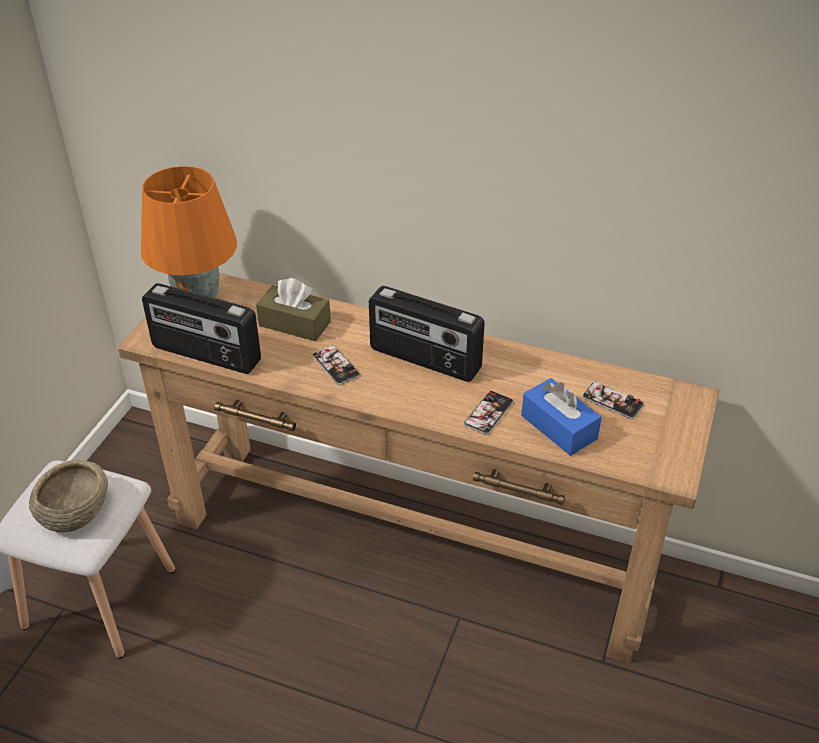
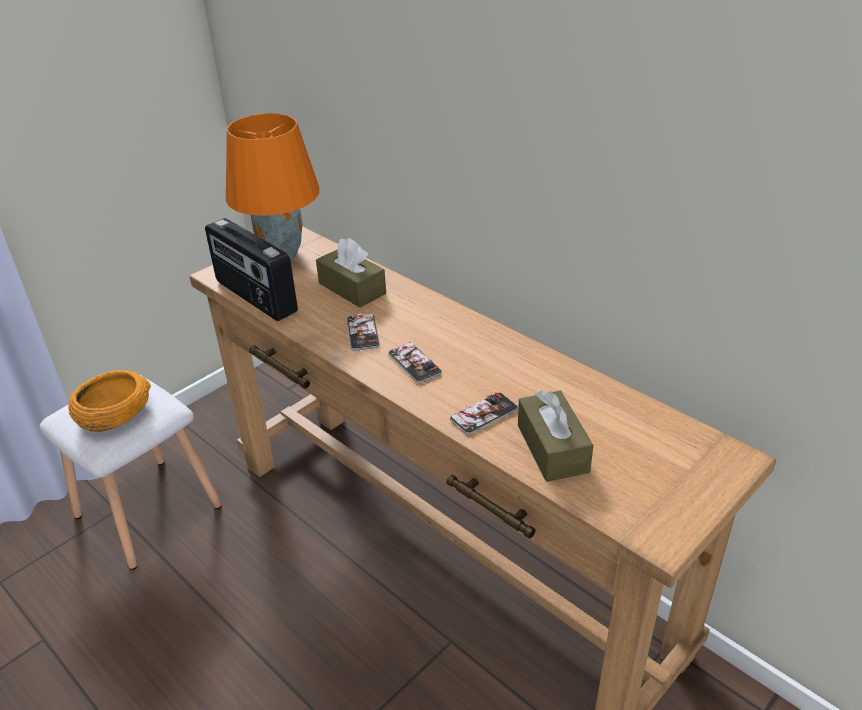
camera: 25 degrees right, 5 degrees down
(73, 508) = (114, 414): beige bowl -> orange bowl
(424, 360) = (452, 348): radio -> none
(558, 427) = (552, 448): blue tissue box -> brown tissue box
(612, 401) = (633, 438): phone -> phone (414, 364)

